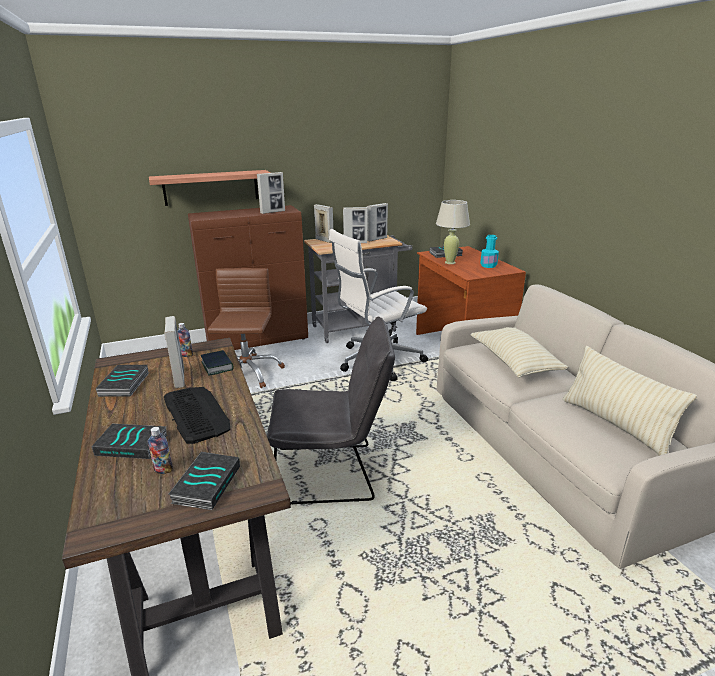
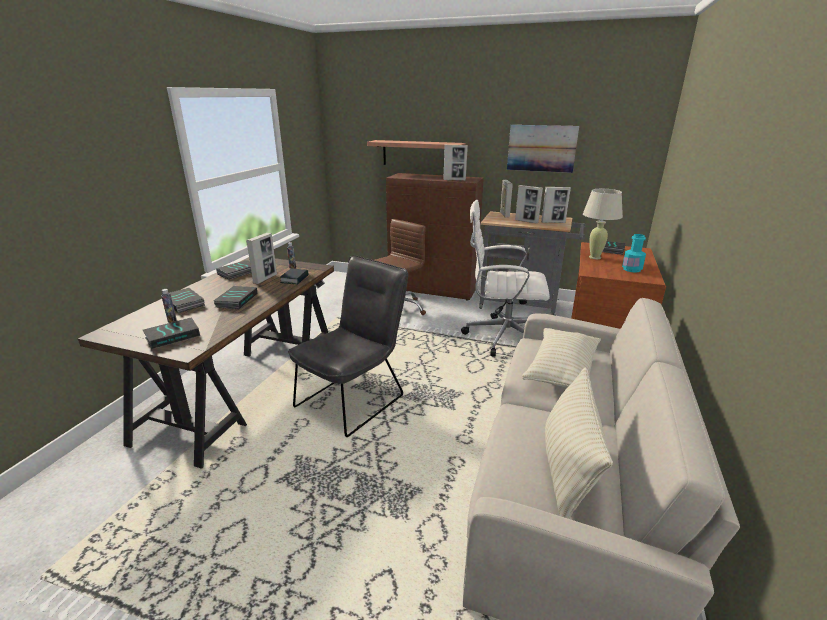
camera: 40 degrees right, 0 degrees up
(196, 413) = (236, 300): keyboard -> book
(333, 473) = (355, 398): grey chair -> grey chair turned 90 degrees counterclockwise
(344, 168) = (541, 148): none -> picture

